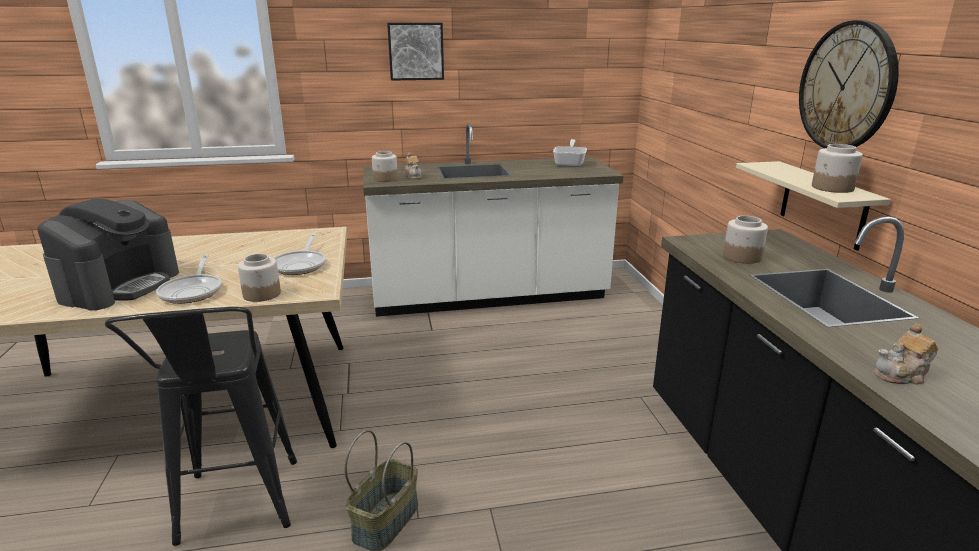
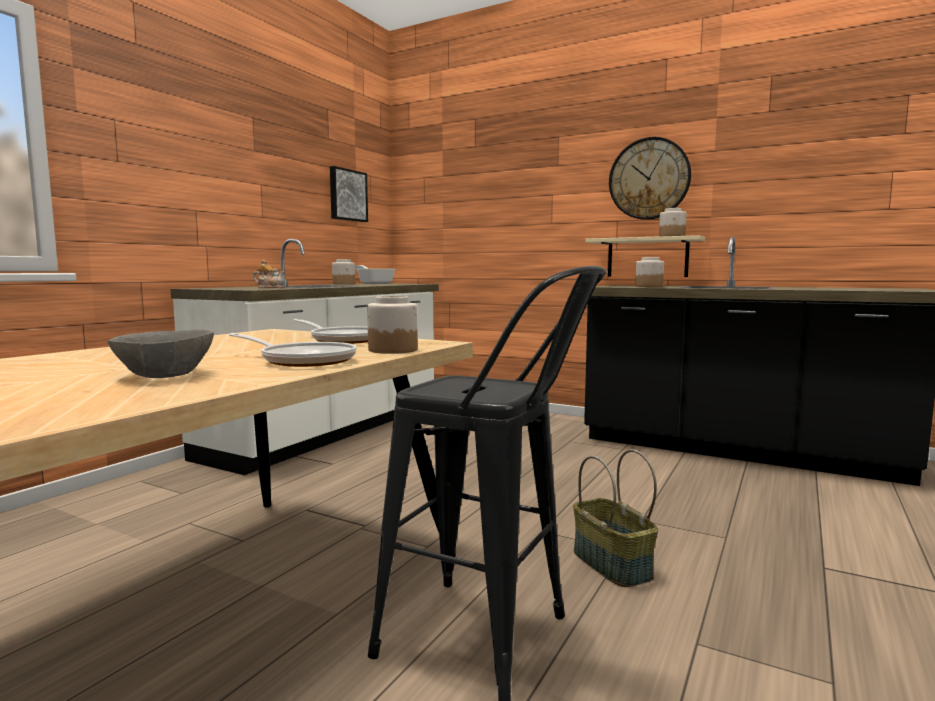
camera: 50 degrees left, 15 degrees down
(120, 285) = (164, 375): coffee machine -> grey bowl
(385, 179) = (249, 289): jar -> jar (344, 284)
(416, 51) = (222, 156): picture -> picture (347, 195)
(901, 375) = (839, 289): teapot -> none

